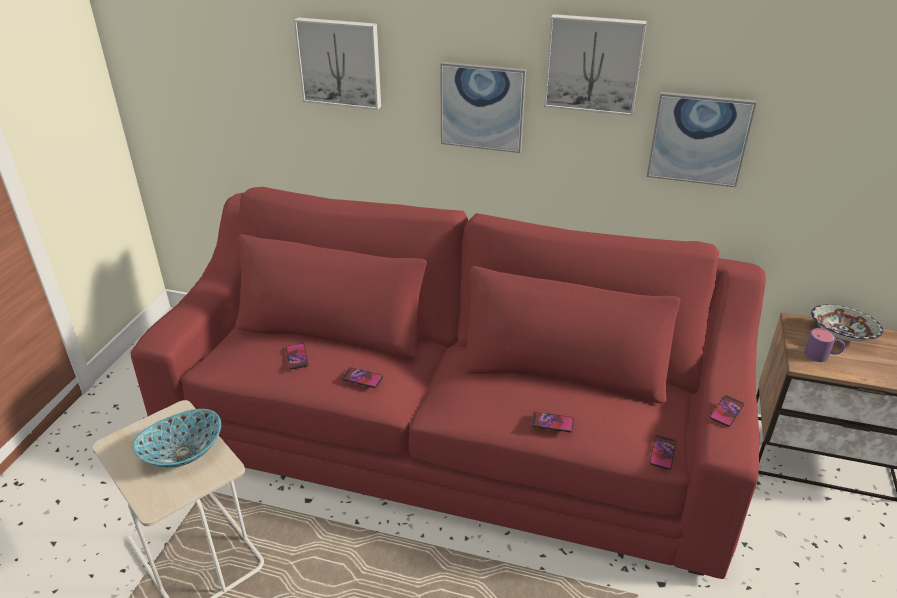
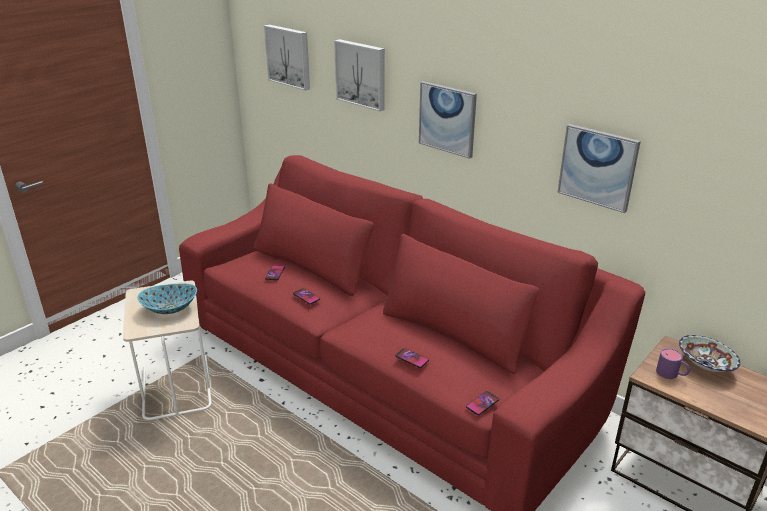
camera: 25 degrees right, 5 degrees down
(593, 64) = (522, 95): picture -> picture (289, 56)
(726, 411) = (543, 385): phone -> none

